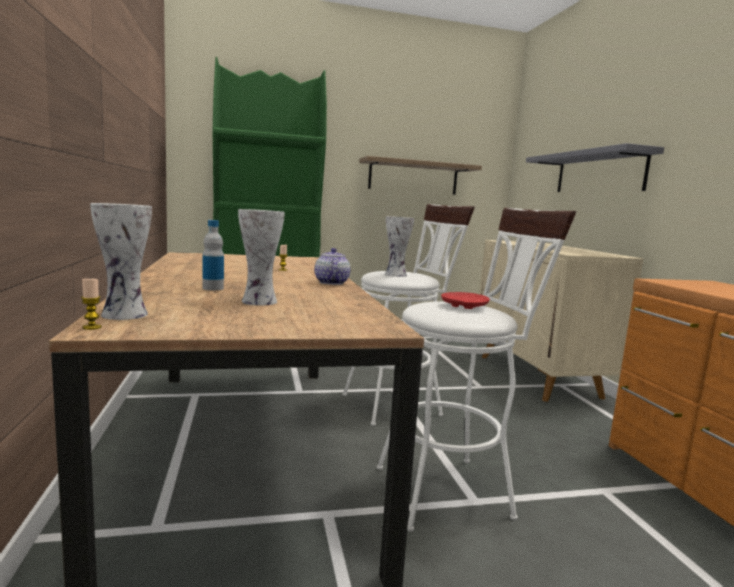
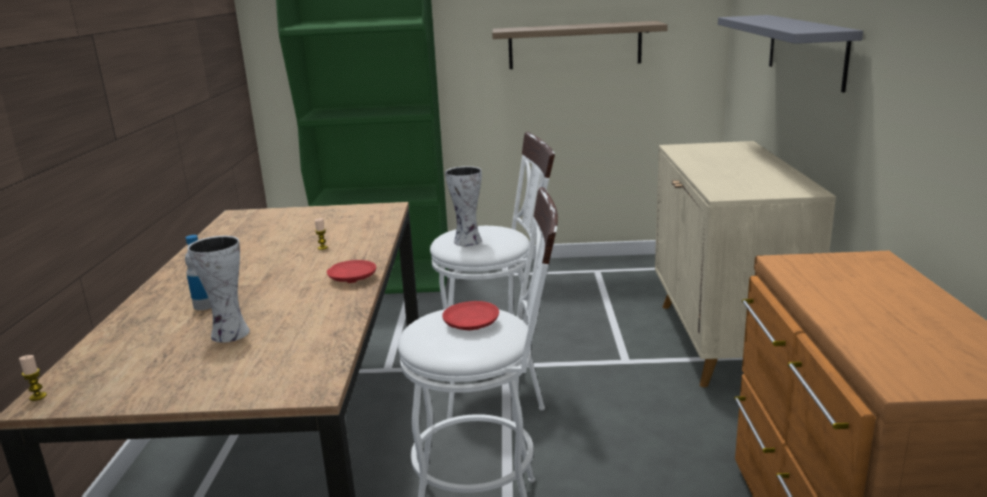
camera: 15 degrees right, 10 degrees up
(126, 315) = (81, 371): vase -> none
(331, 282) = (352, 278): teapot -> red plate

